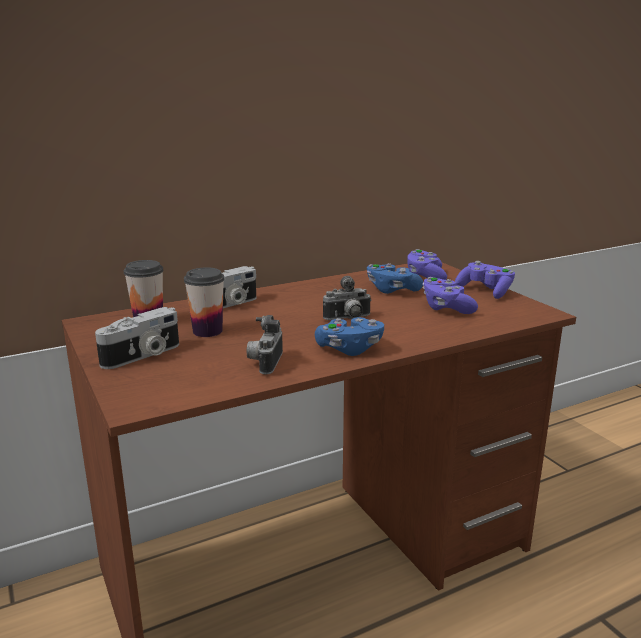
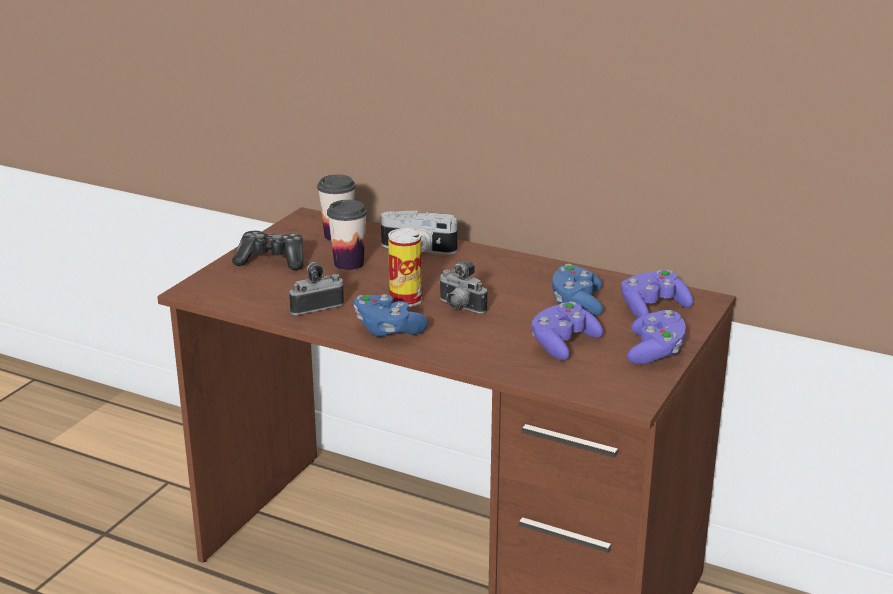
camera: 55 degrees right, 5 degrees up
(143, 356) = (272, 261): camera -> game controller
(306, 330) = (405, 299): none -> can

